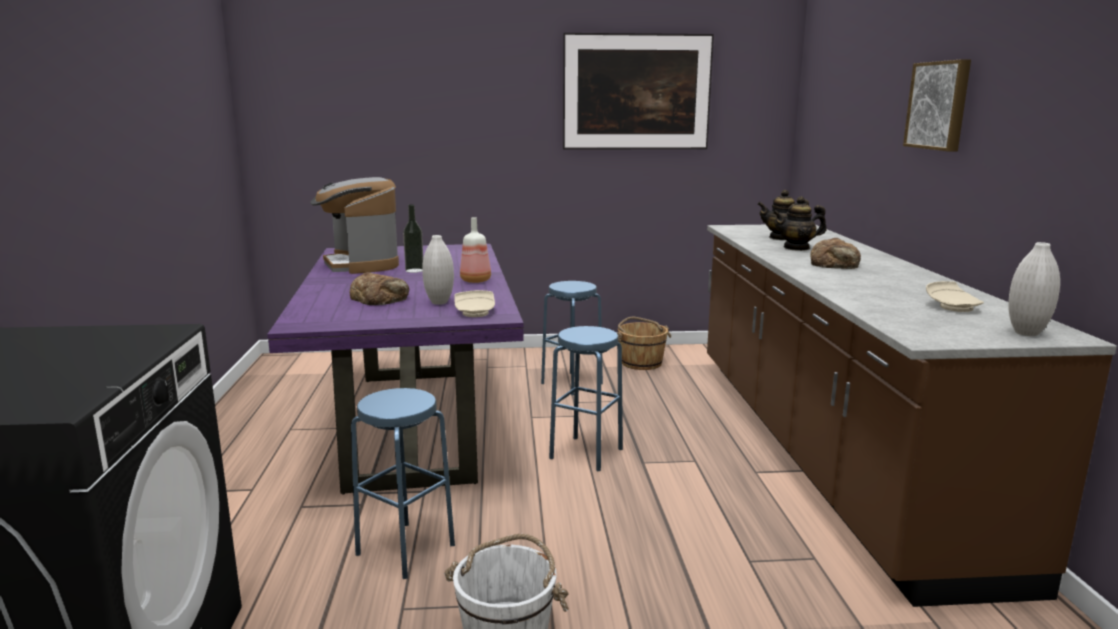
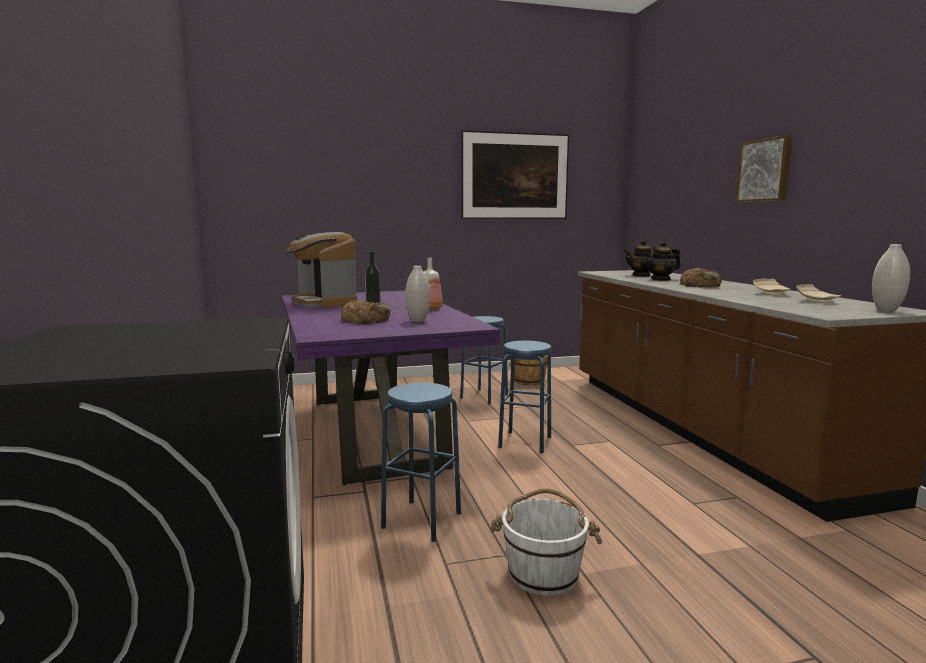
camera: 10 degrees left, 5 degrees down
(475, 312) = (455, 325): beige plate -> beige plate (771, 293)

